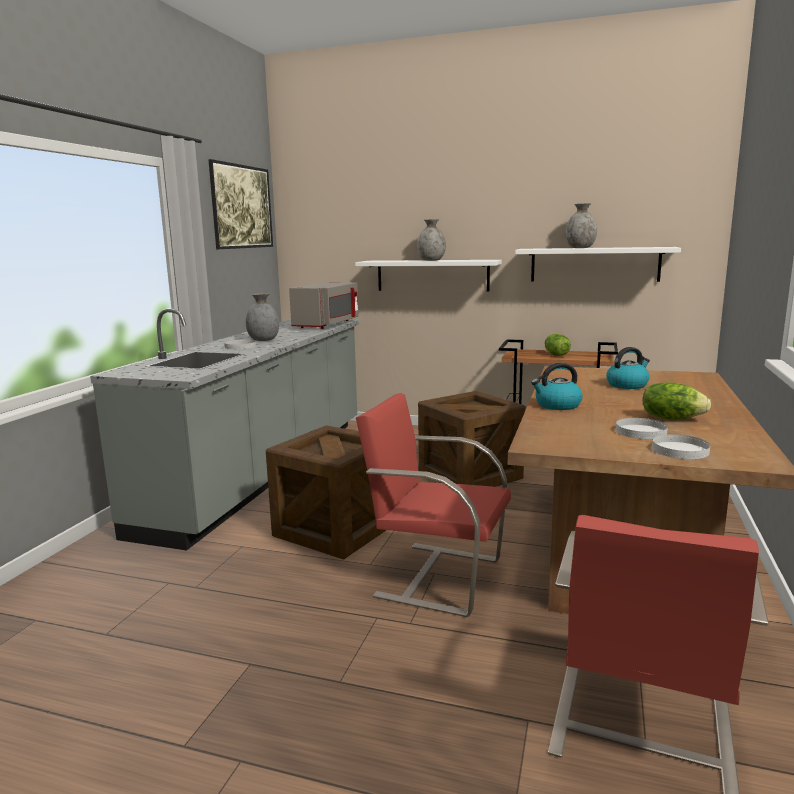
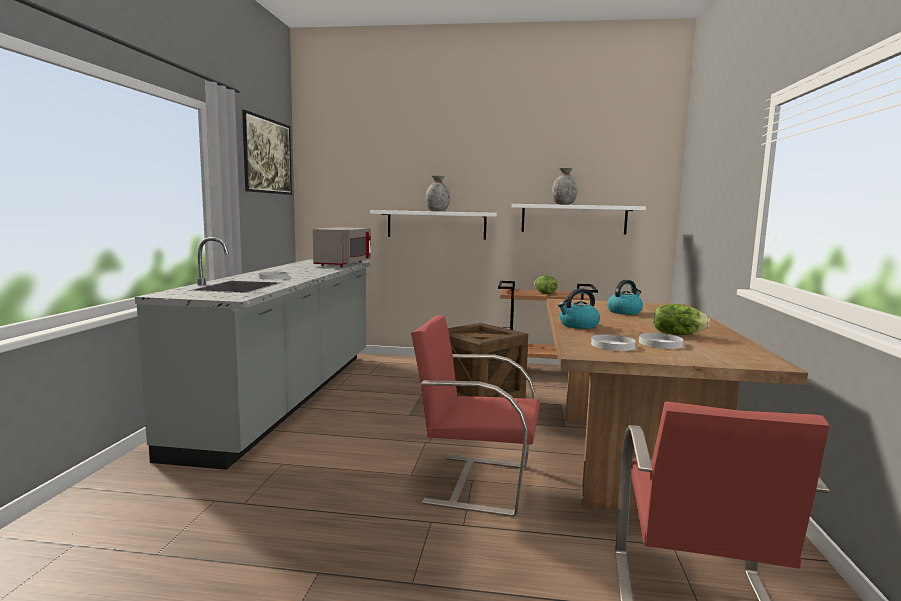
camera: 10 degrees left, 5 degrees down
(263, 340) = (292, 273): grey vase -> none
(336, 529) = (370, 445): crate -> none
(680, 450) = (702, 356): white plate -> white plate (613, 345)

